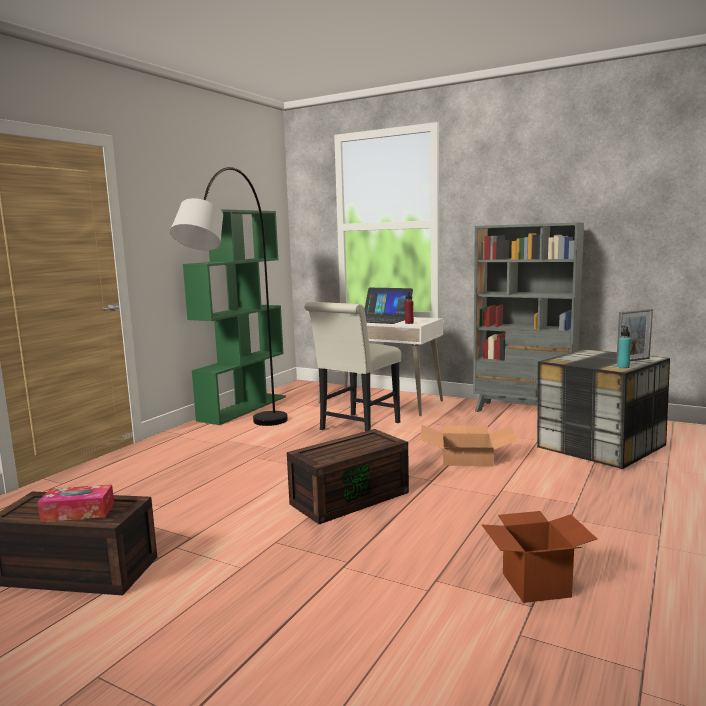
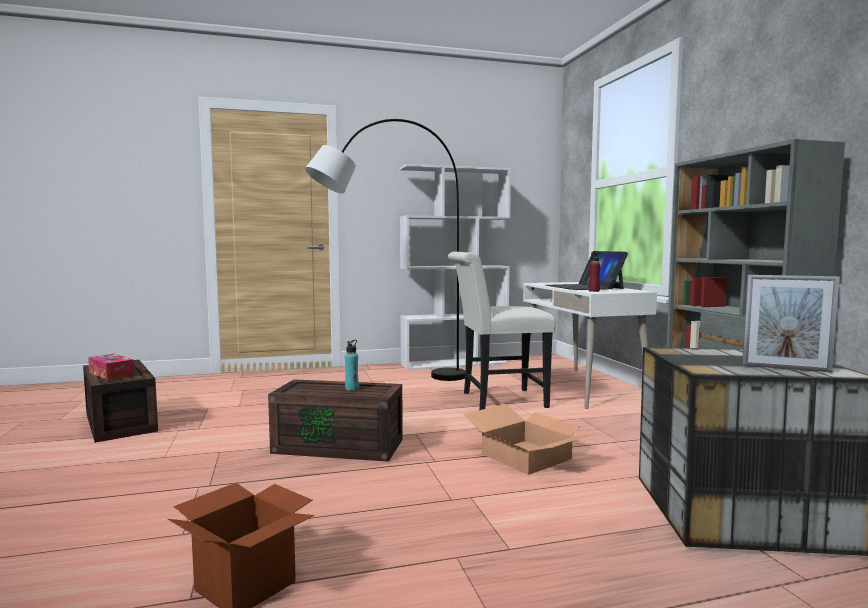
camera: 45 degrees right, 5 degrees down
(243, 408) = (454, 363): green bookcase -> white bookcase
(623, 367) = (725, 370): turquoise bottle -> turquoise bottle (352, 389)

